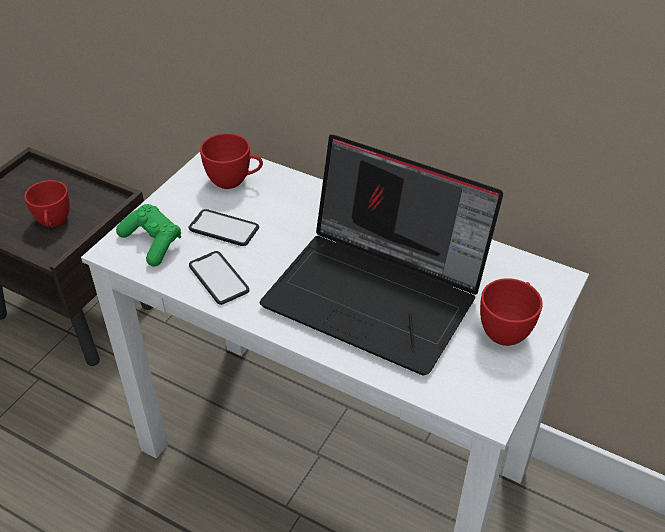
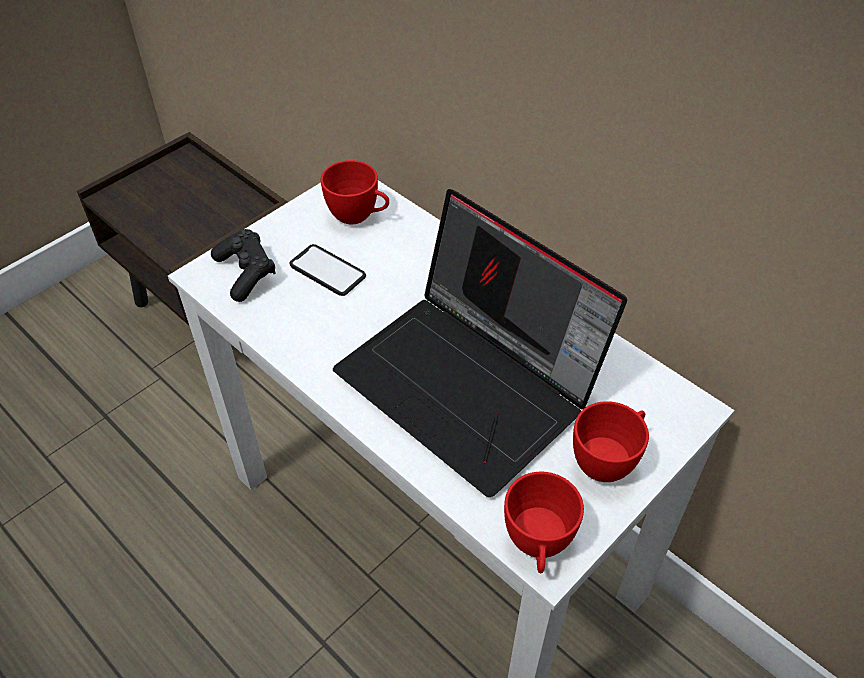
camera: 15 degrees right, 5 degrees up
(53, 223) = (189, 221): red cup -> red cup (538, 546)
(152, 243) = (246, 273): green game controller -> black game controller
(218, 278) = (301, 329): phone -> none

